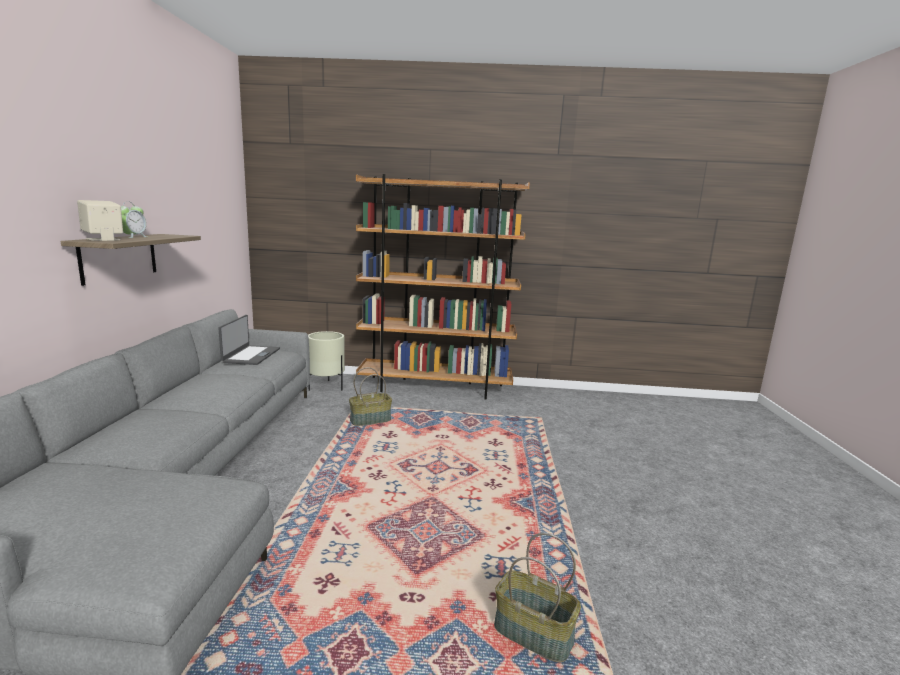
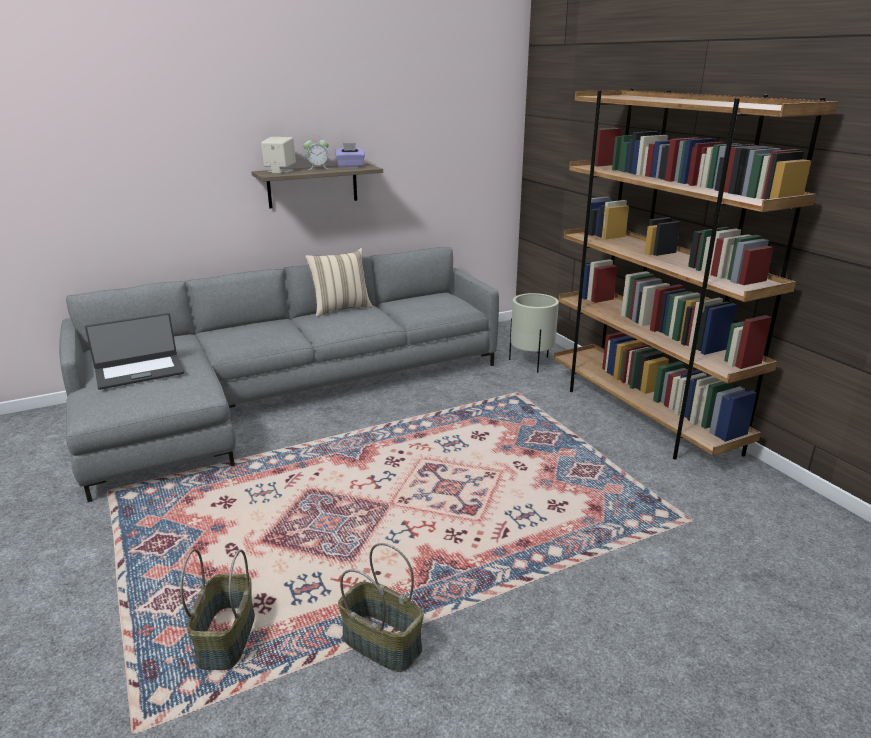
camera: 60 degrees right, 10 degrees up
(158, 235) = (350, 166): none -> purple tissue box
(184, 383) = (340, 308): none -> beige pillow
(251, 355) = (429, 300): laptop -> laptop (139, 372)
(370, 420) = (496, 413): basket -> basket (383, 643)

